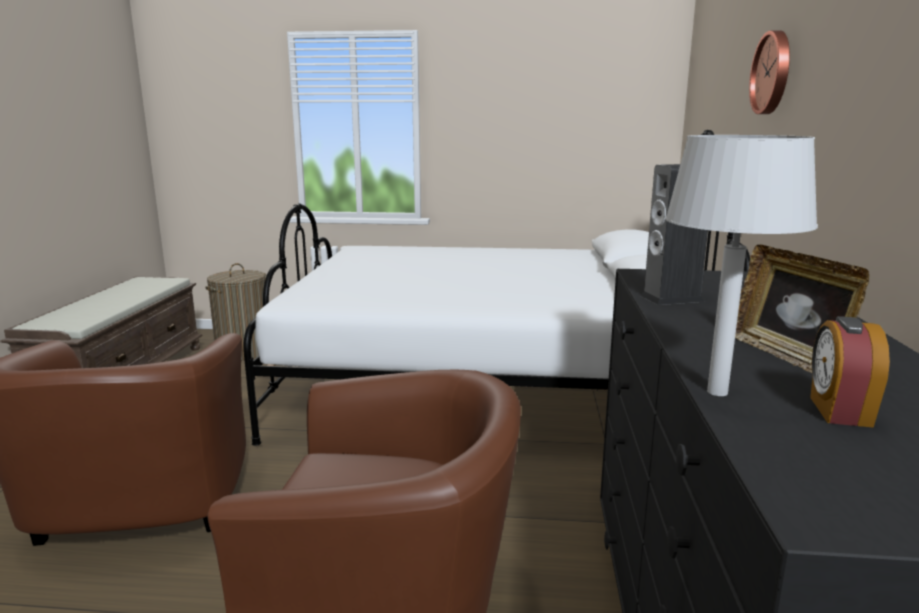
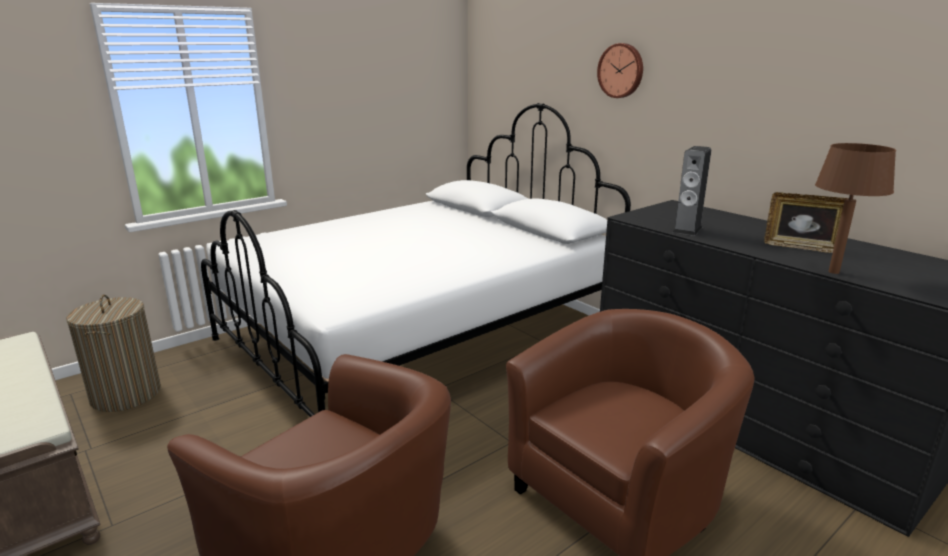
camera: 45 degrees left, 5 degrees up
(718, 391) = (833, 271): grey table lamp -> brown table lamp
(838, 411) = (872, 265): alarm clock -> none

